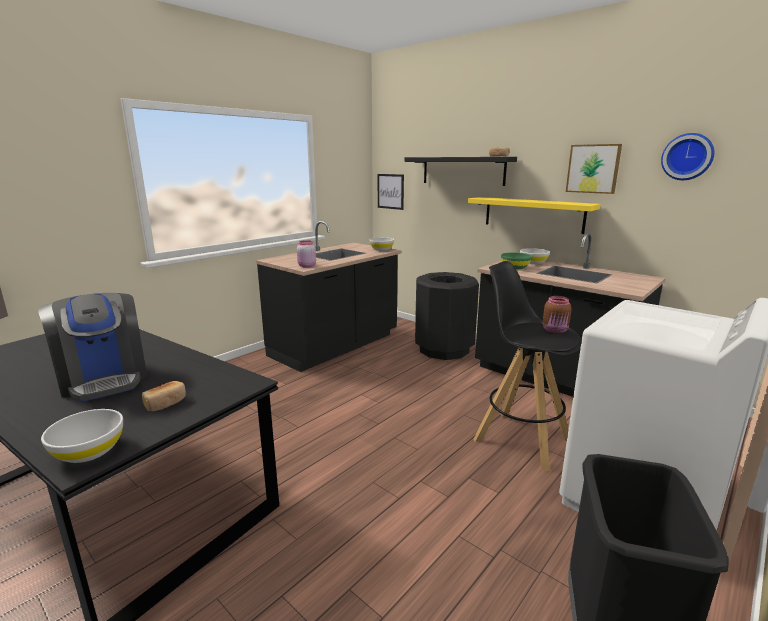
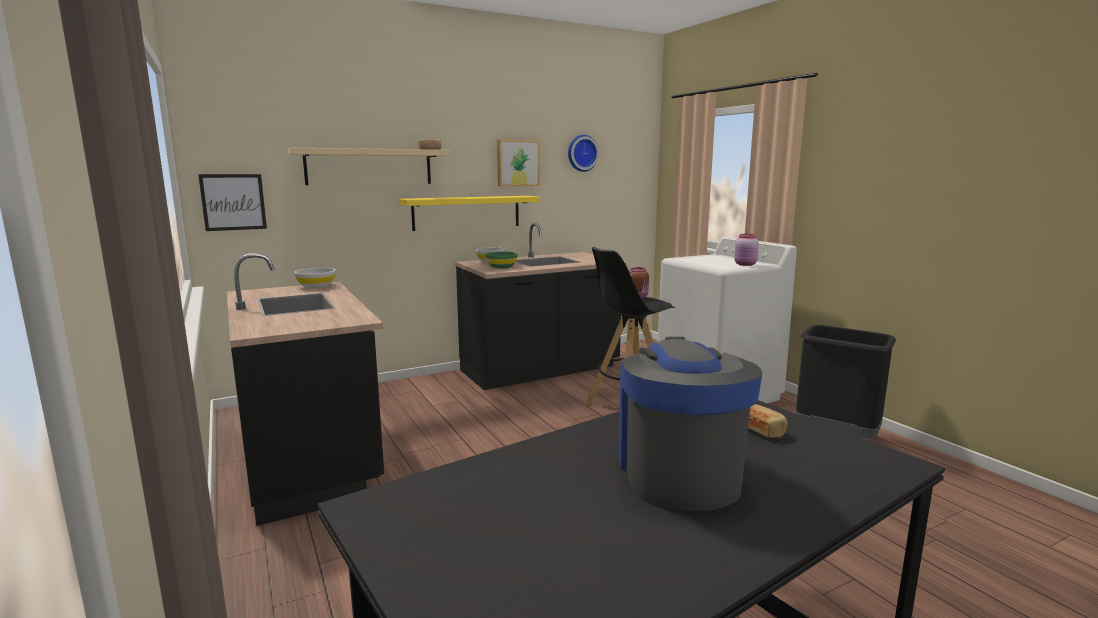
camera: 70 degrees left, 5 degrees down
(89, 451) = (874, 461): white bowl -> none
(104, 379) = (678, 472): coffee machine -> coffee machine turned 75 degrees counterclockwise
(306, 266) = (349, 319): pink jar -> pink jar (745, 264)
(443, 349) = (420, 396): black trash can -> none
(462, 170) = (369, 167): black shelf -> beige shelf

